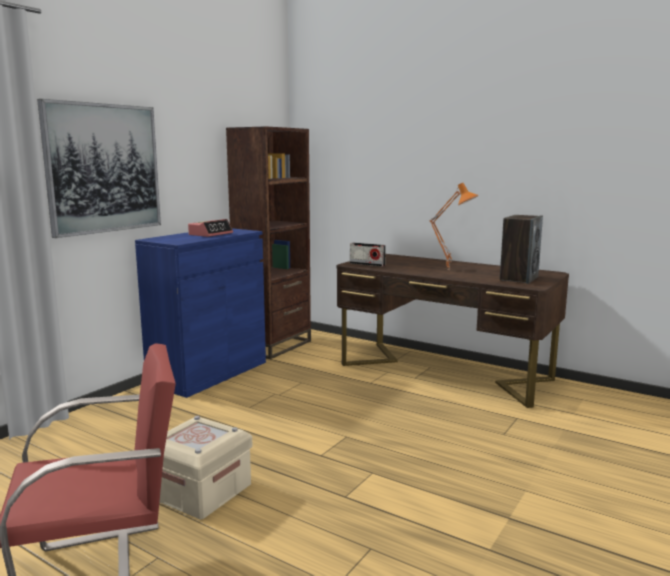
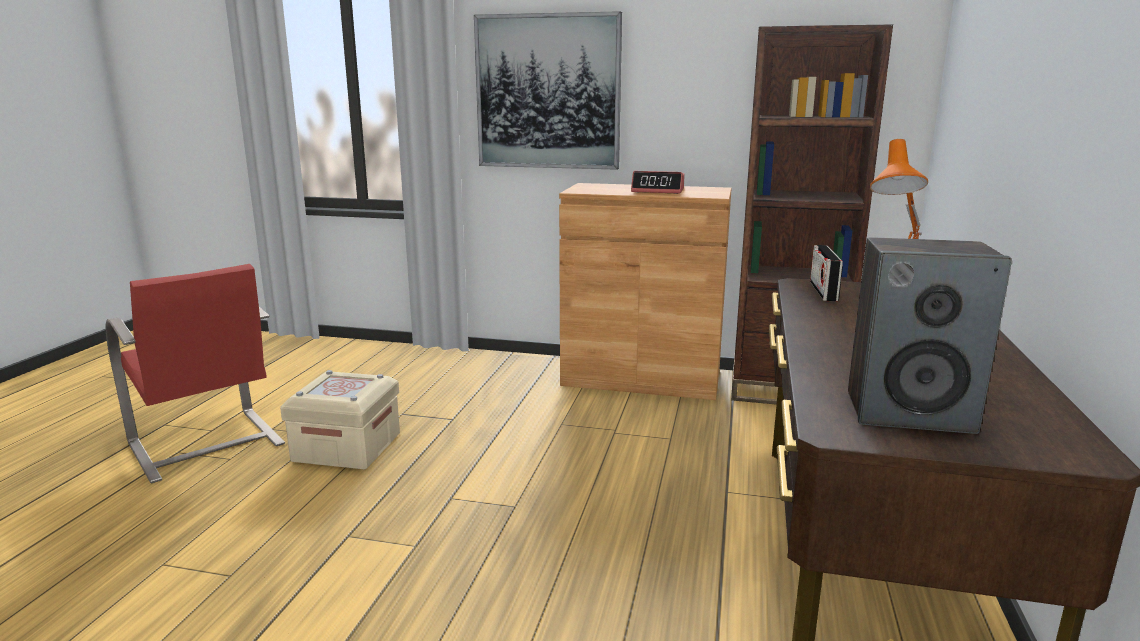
camera: 70 degrees right, 5 degrees up
(208, 373) = (641, 378): blue cabinet -> brown cabinet

